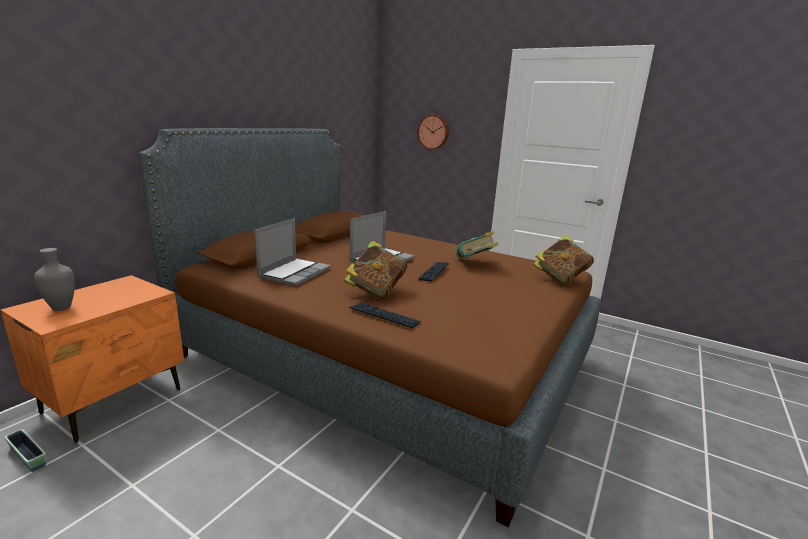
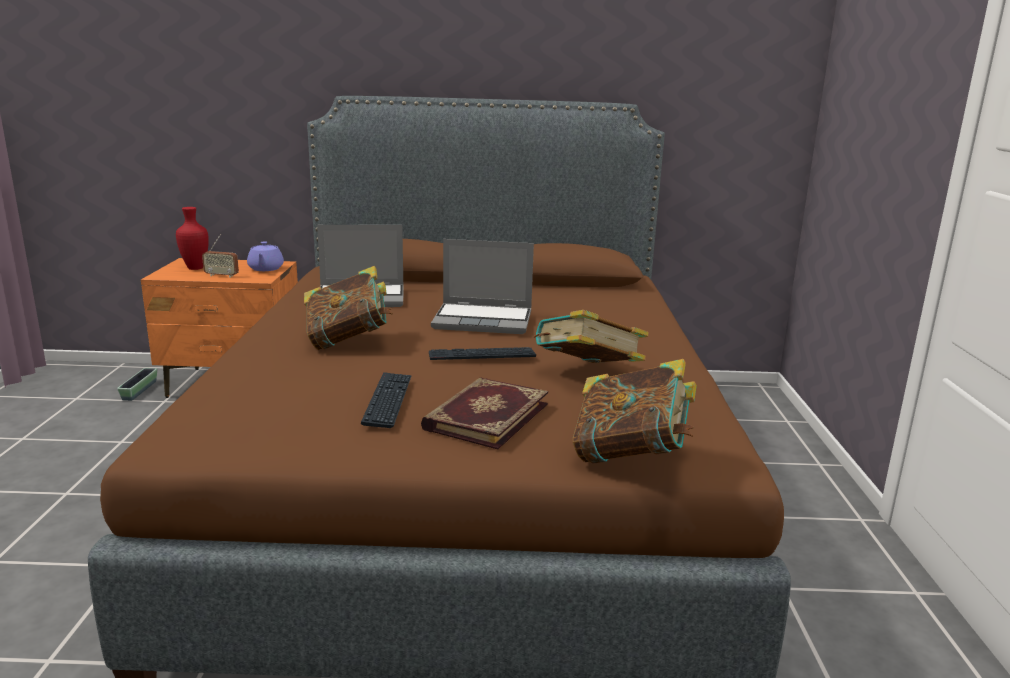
camera: 60 degrees right, 0 degrees up
(62, 308) = (196, 268): grey vase -> red vase
(113, 303) = (222, 275): none -> radio
(130, 287) = (265, 269): none -> purple teapot
(384, 316) = (264, 361): keyboard -> keyboard (388, 400)
(433, 132) = (873, 115): wall clock -> none
(508, 288) = (485, 416): none -> book

